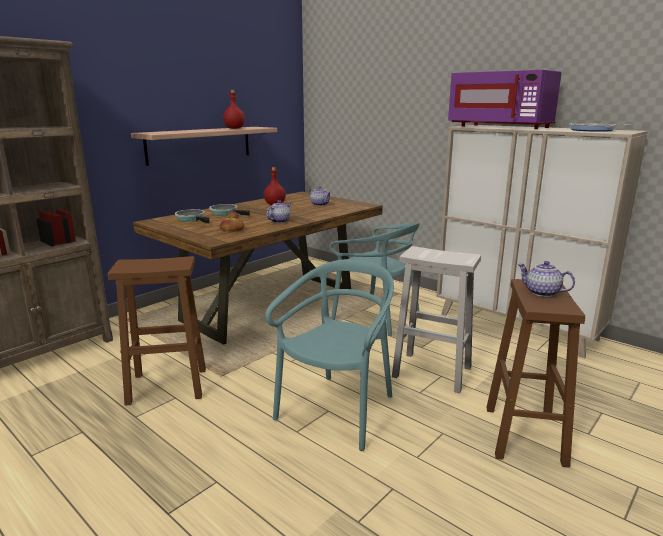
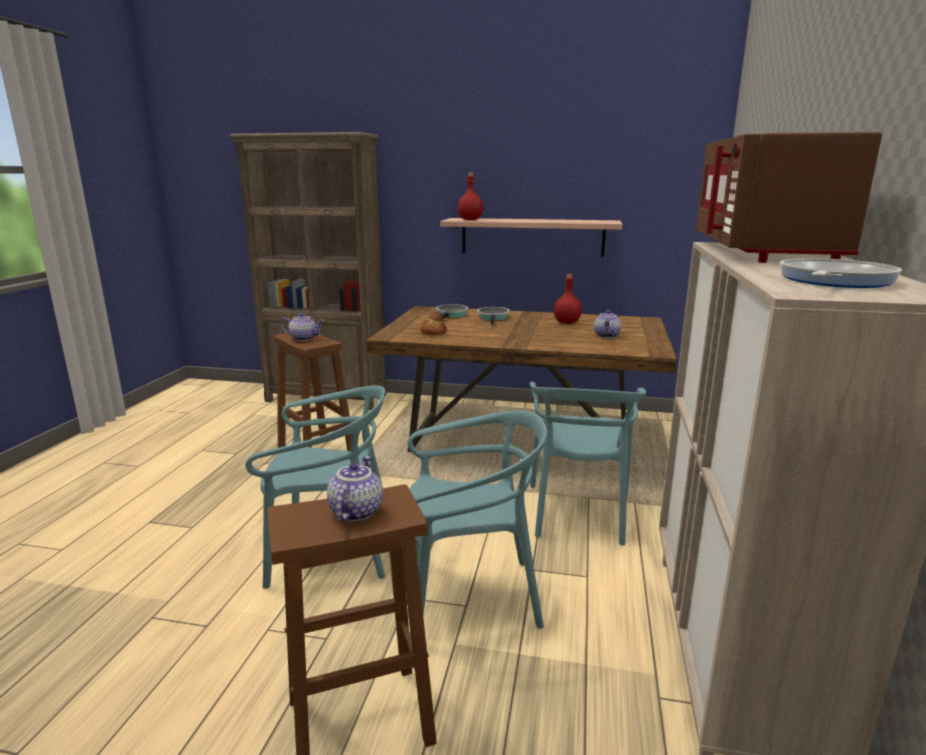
camera: 60 degrees right, 0 degrees up
(235, 128) = (567, 221): red bottle -> red bottle (470, 219)
(279, 221) = (495, 338): teapot -> teapot (304, 338)
(433, 372) = (470, 596): white stool -> turquoise chair
(500, 127) = (764, 251): purple microwave -> brown microwave

